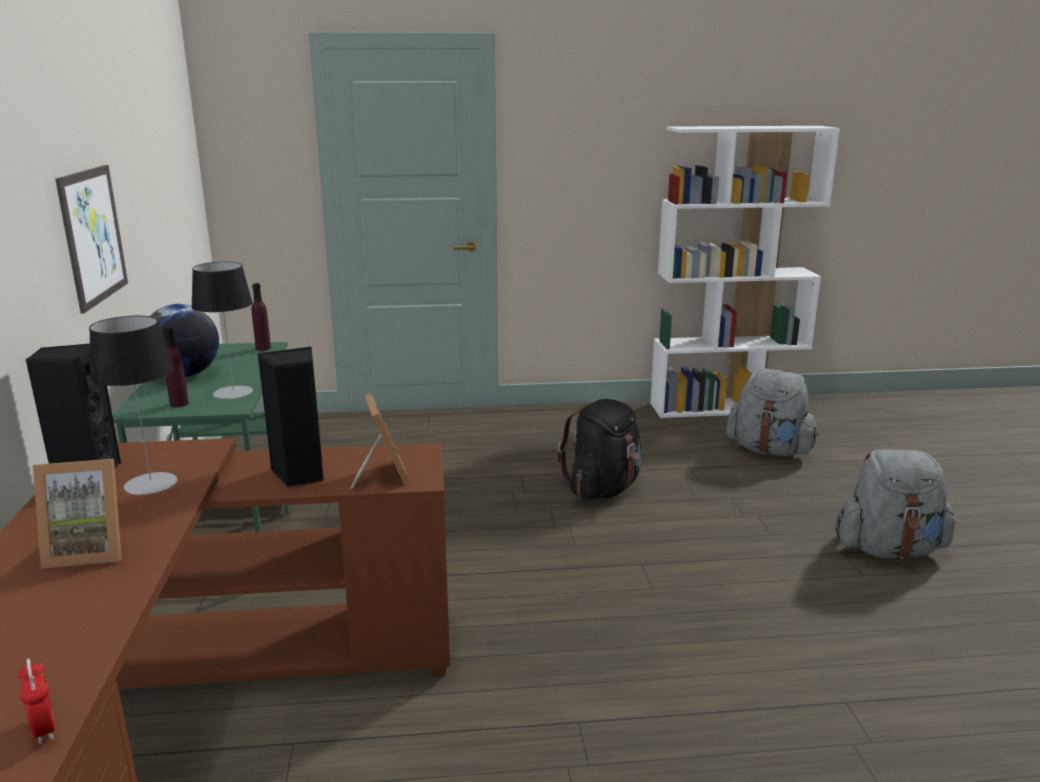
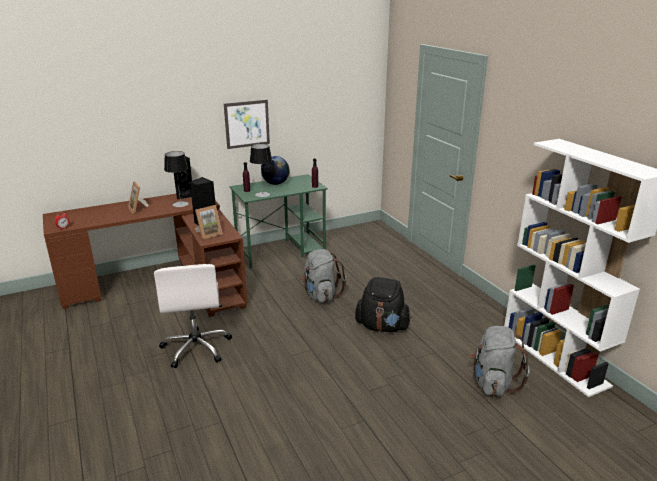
camera: 70 degrees right, 5 degrees up
(571, 710) = (196, 347): none -> white office chair
(889, 549) = (380, 441): grey backpack -> grey backpack (320, 295)

